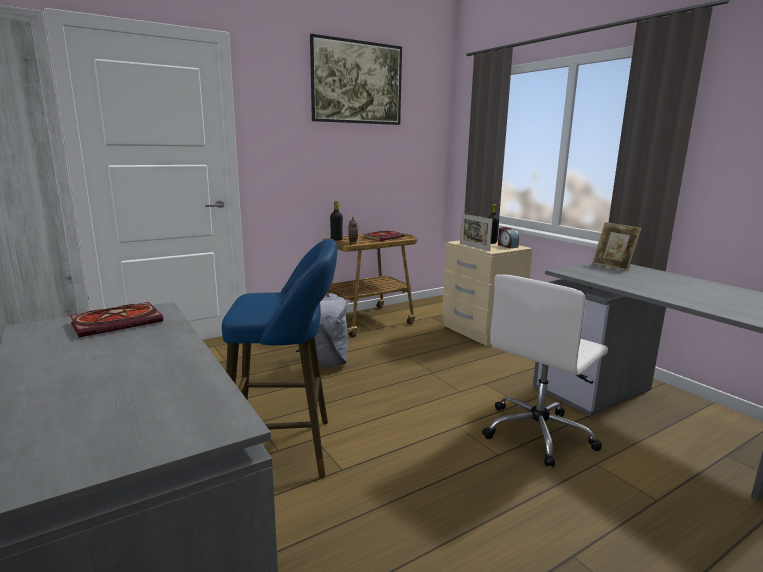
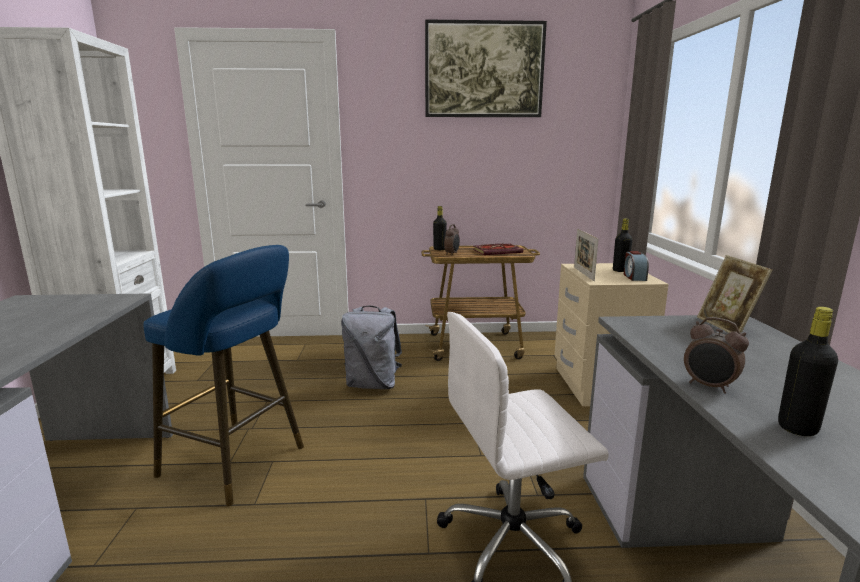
camera: 30 degrees right, 0 degrees up
(119, 322) = (74, 305): book -> none
(659, 295) = (709, 386): none -> alarm clock
(717, 304) = (797, 428): none -> black bottle

